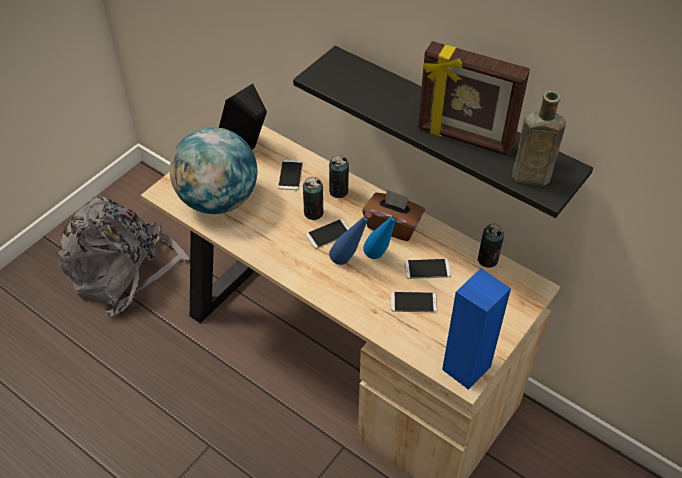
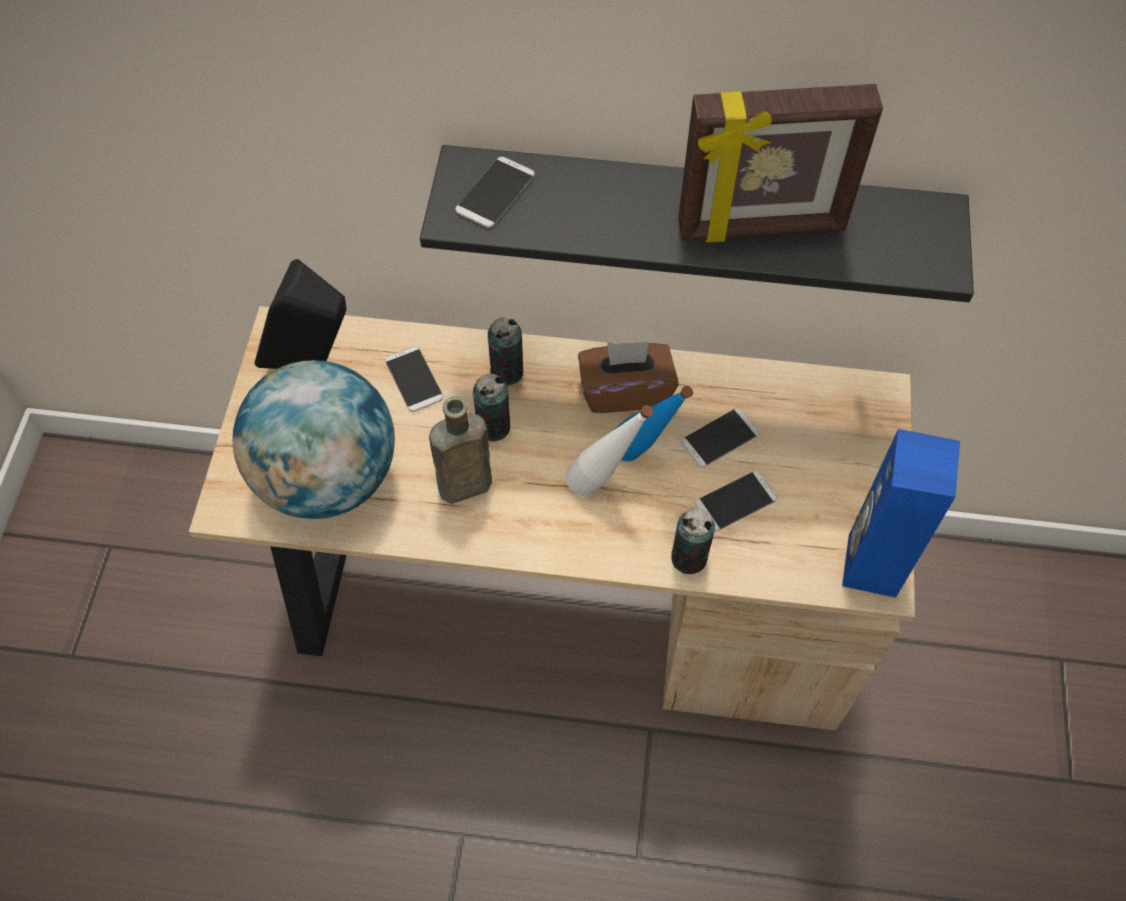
camera: 30 degrees left, 10 degrees up
(123, 271) = (140, 635): grey backpack -> none
(329, 234) = (540, 451): phone -> phone (495, 193)
(349, 263) = (604, 485): blue bottle -> white bottle
(487, 260) = (791, 381): can -> can (689, 558)
(528, 177) = (895, 253): brown bottle -> brown bottle (461, 487)

